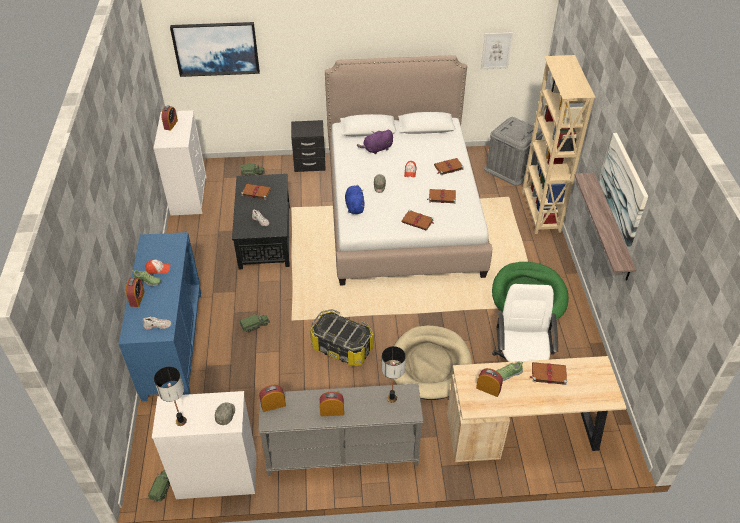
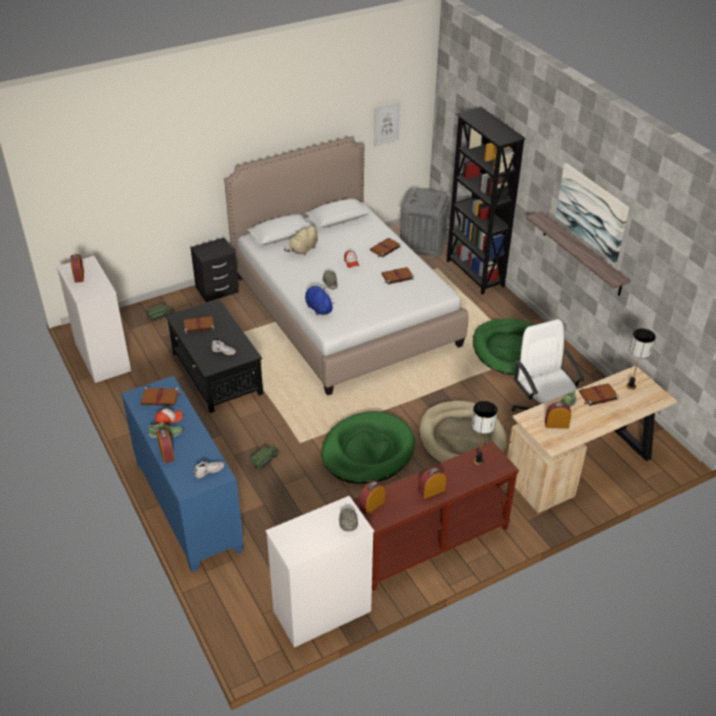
camera: 25 degrees left, 5 degrees down
(162, 487) = (272, 642): toy truck -> none
(181, 421) = (307, 543): table lamp -> table lamp (631, 386)
(216, 48) = (104, 181): picture -> none
(342, 347) = (367, 451): storage box -> green dog bed
(342, 454) = (431, 544): grey console table -> brown console table
(377, 149) = (303, 250): purple plush toy -> beige plush toy
(418, 221) = (389, 304): brown book -> brown book (160, 398)
(540, 212) = (474, 274): beige bookcase -> black bookcase

